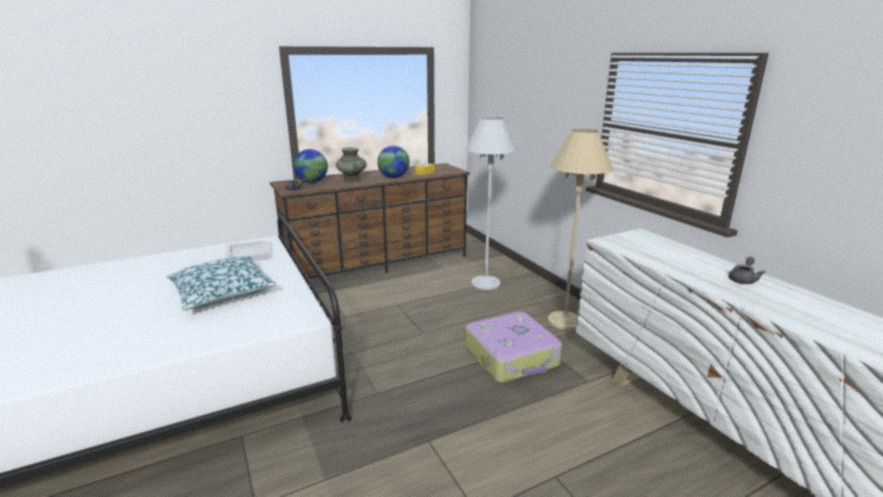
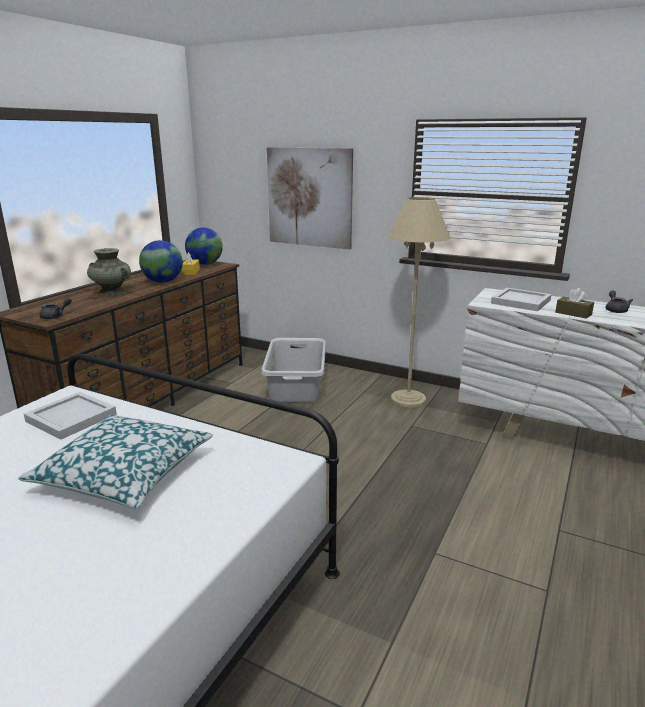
camera: 35 degrees left, 0 degrees up
(312, 182) = (61, 304): globe -> globe (205, 264)
(485, 283) = (296, 386): white floor lamp -> grey laundry basket
(512, 357) = (406, 446): suitcase -> none
(532, 121) = (309, 197): none -> picture
(649, 248) = (522, 302): none -> white tray
(680, 271) = (573, 313): none -> brown tissue box

